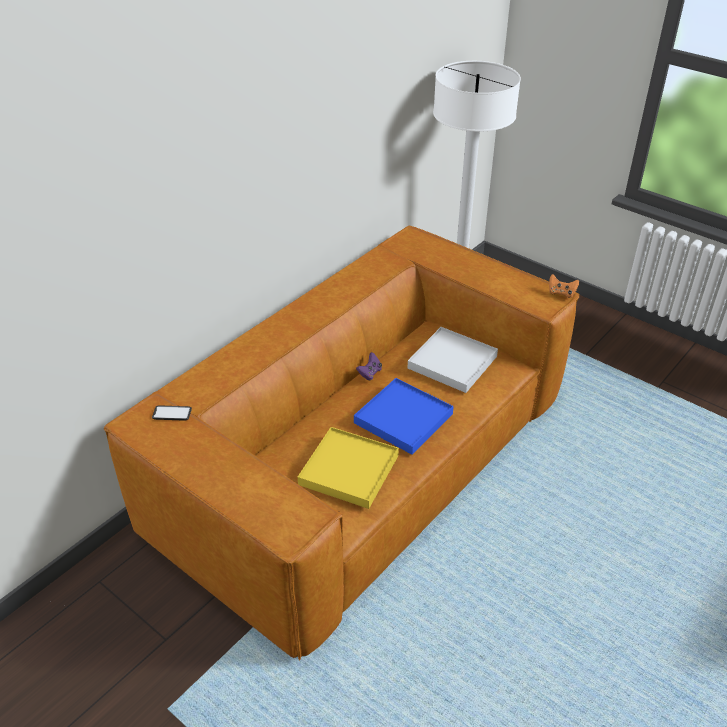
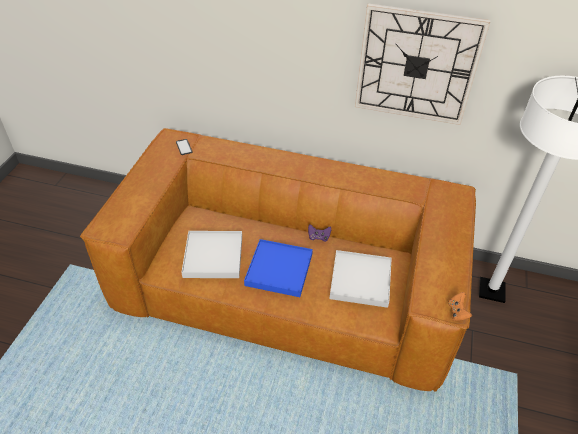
camera: 65 degrees right, 5 degrees up
(339, 132) = (416, 66): none -> wall clock
(349, 470) = (213, 256): yellow tray -> white tray

